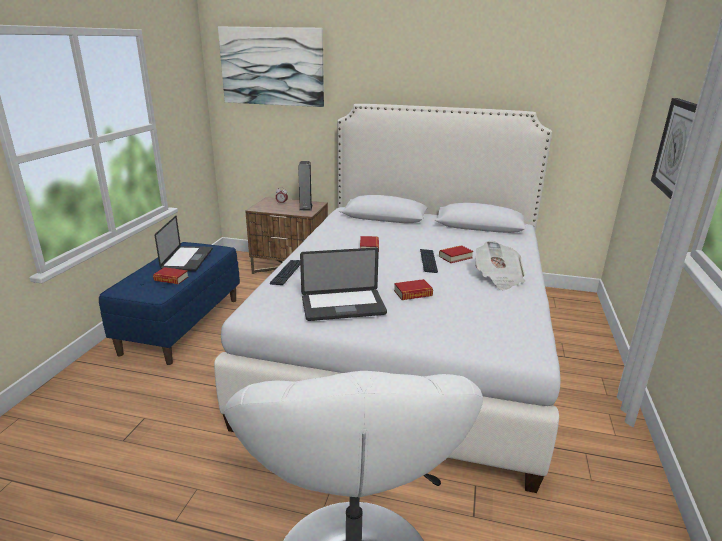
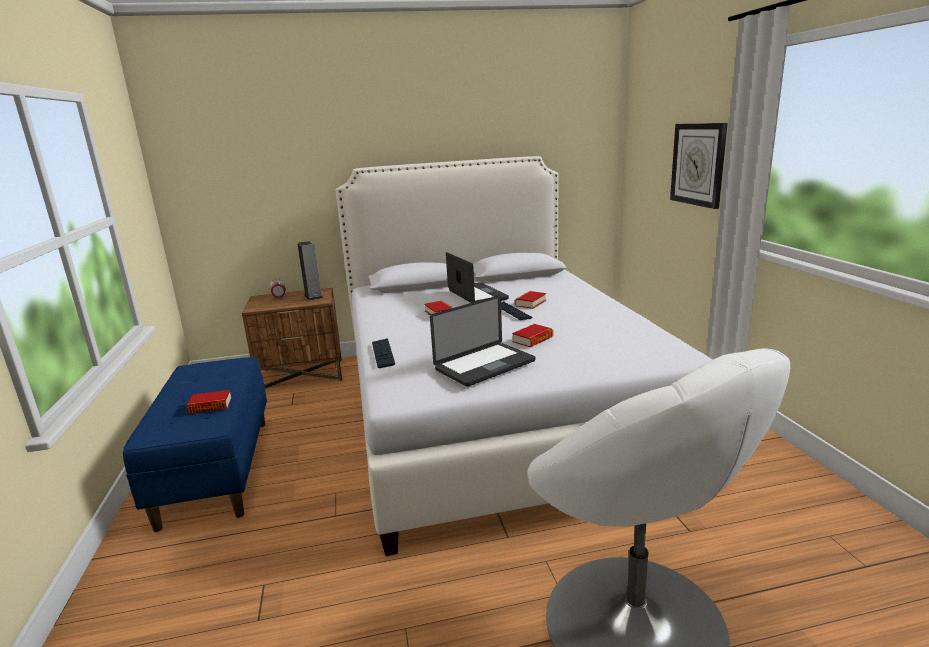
camera: 25 degrees left, 5 degrees down
(187, 259) = (208, 382): laptop -> laptop (477, 295)
(272, 66) = (239, 137): picture -> none
(498, 278) = (588, 310): newspaper -> none

